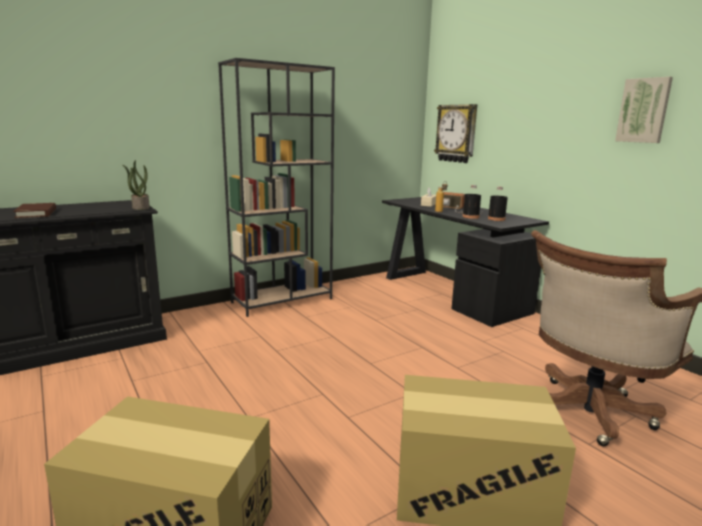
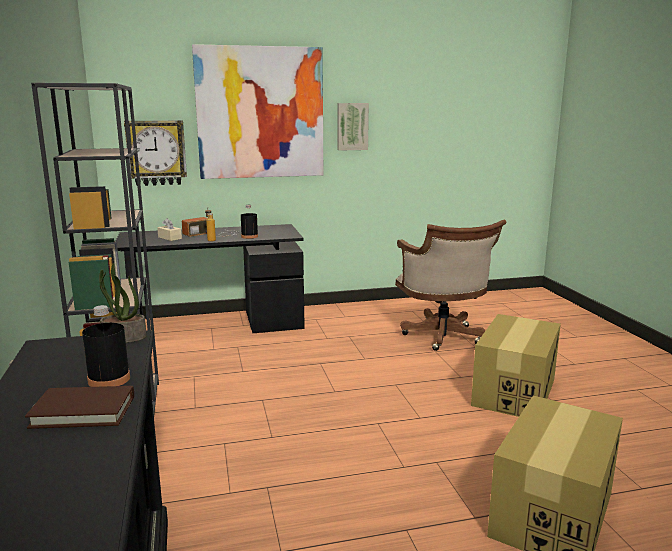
camera: 70 degrees left, 0 degrees up
(496, 219) = (267, 232): black bottle -> black bottle (109, 379)
(540, 95) = (260, 113): none -> picture

